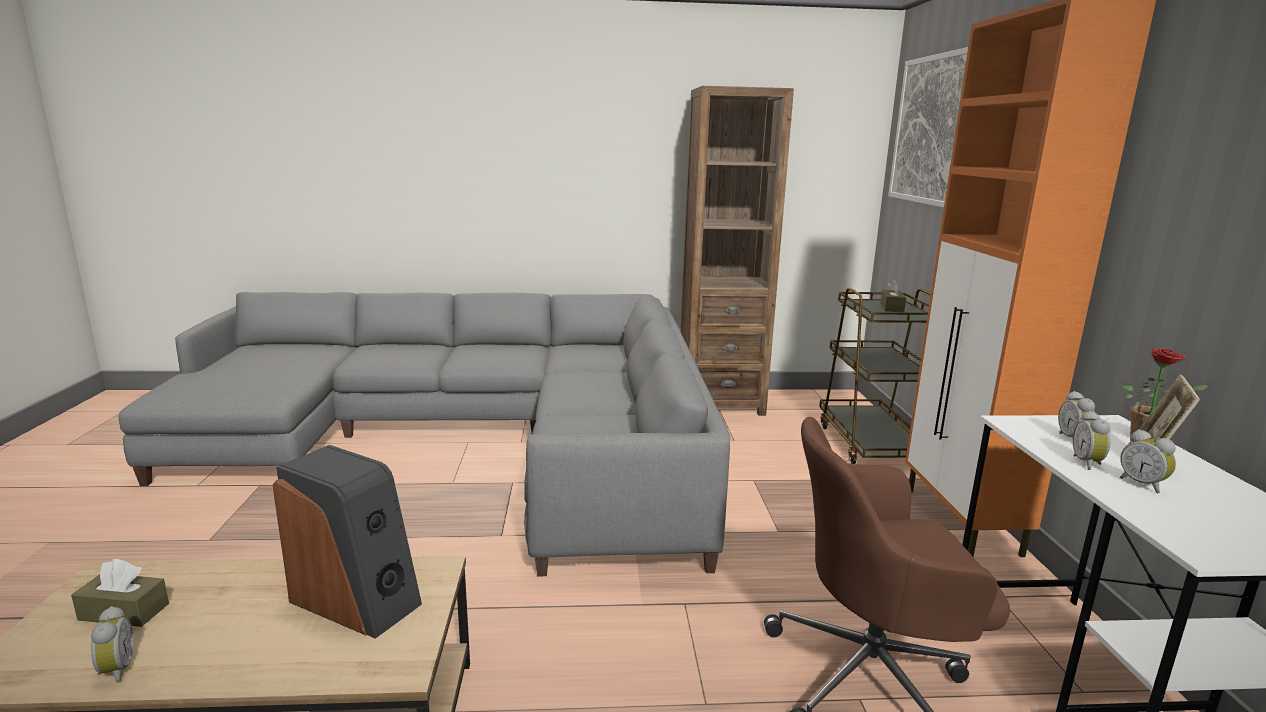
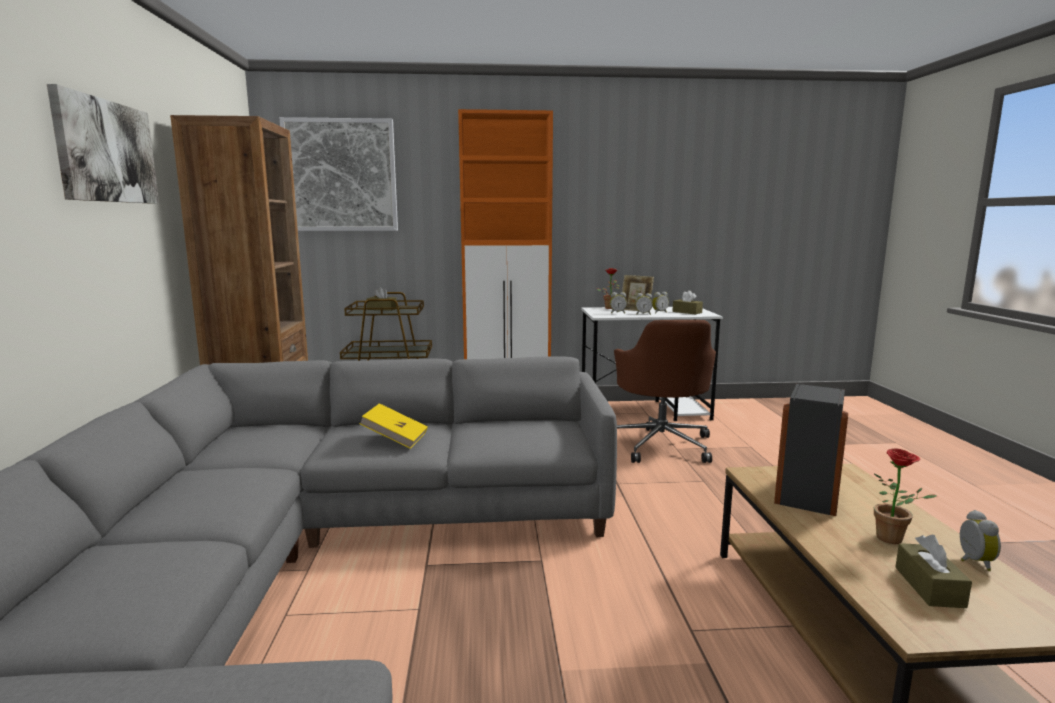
camera: 90 degrees left, 5 degrees down
(115, 671) = (972, 562): alarm clock -> alarm clock turned 120 degrees clockwise
(207, 628) = (895, 540): none -> potted plant
(578, 389) = (395, 439): none -> yellow book
(608, 127) = (106, 151): none -> picture
(1206, 523) = (687, 312): none -> brown tissue box

